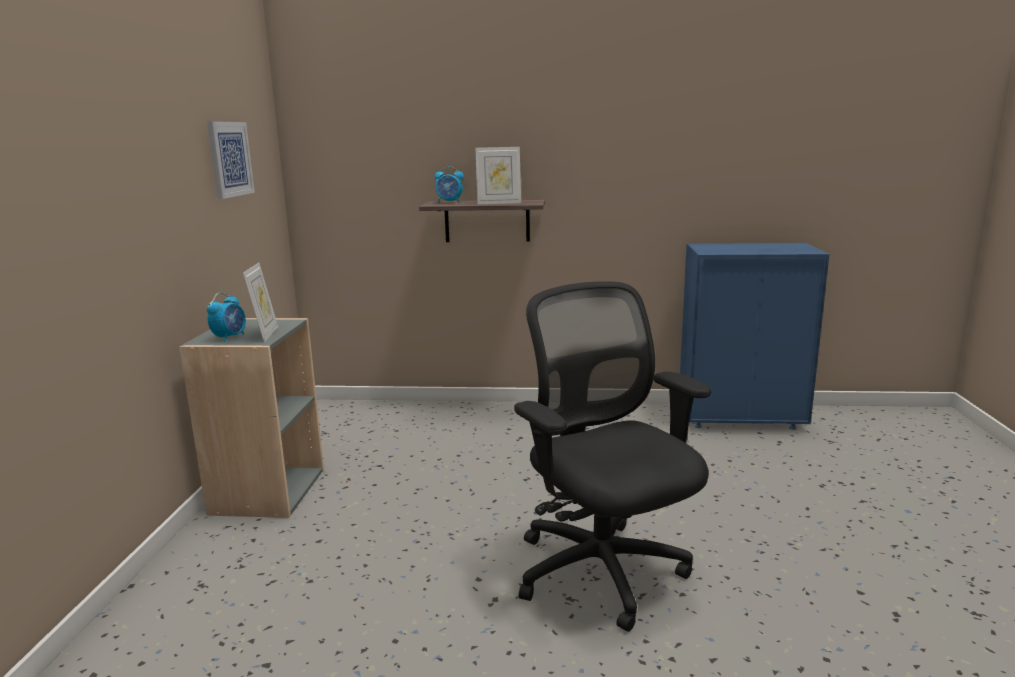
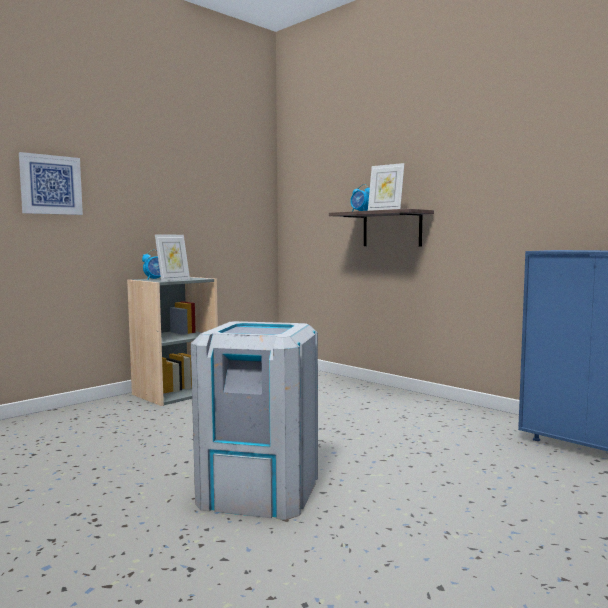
camera: 40 degrees right, 10 degrees down
(229, 159) = (213, 178): picture -> picture (51, 185)
(608, 576) = (260, 490): black office chair -> grey trash can

